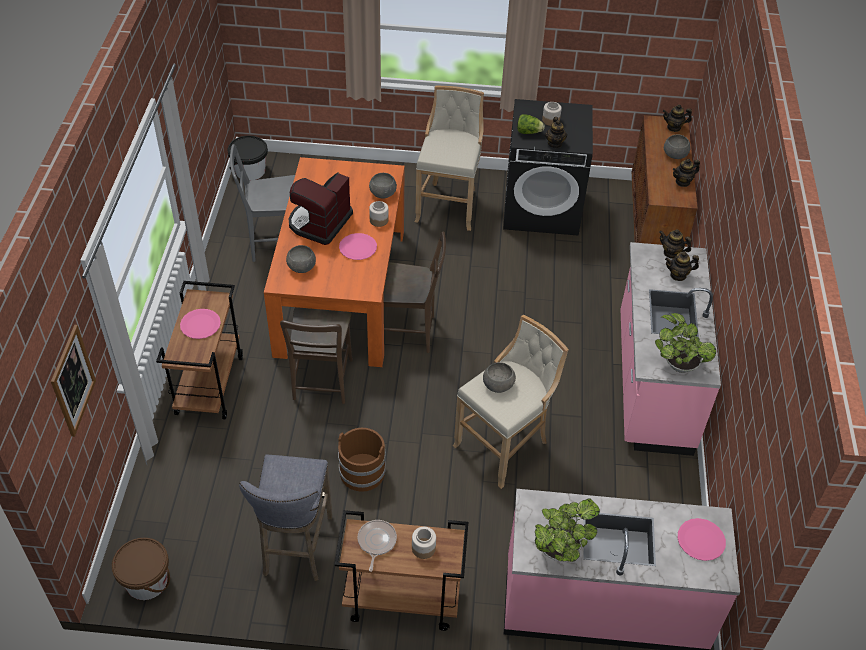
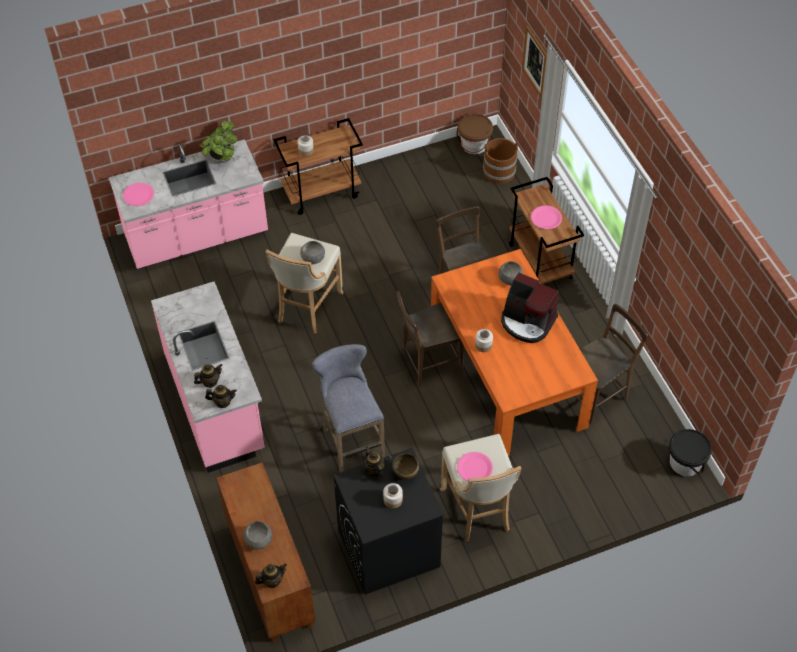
camera: 155 degrees right, 5 degrees up
(273, 243) = (597, 394): grey chair -> brown chair
(296, 549) = (402, 193): grey stool -> grey stool (351, 442)
(319, 223) = (527, 322): coffee machine -> coffee machine turned 120 degrees clockwise
(358, 247) = (481, 313): pink plate -> pink plate (474, 468)
(362, 472) = (393, 250): brown bucket -> brown bucket (499, 172)
(376, 542) = (335, 143): frying pan -> none
(383, 193) = (499, 373): grey bowl -> none
(528, 132) = (406, 474): lettuce -> brown bowl
(678, 363) = (186, 304): potted plant -> none
(682, 182) = (239, 505): teapot -> none

